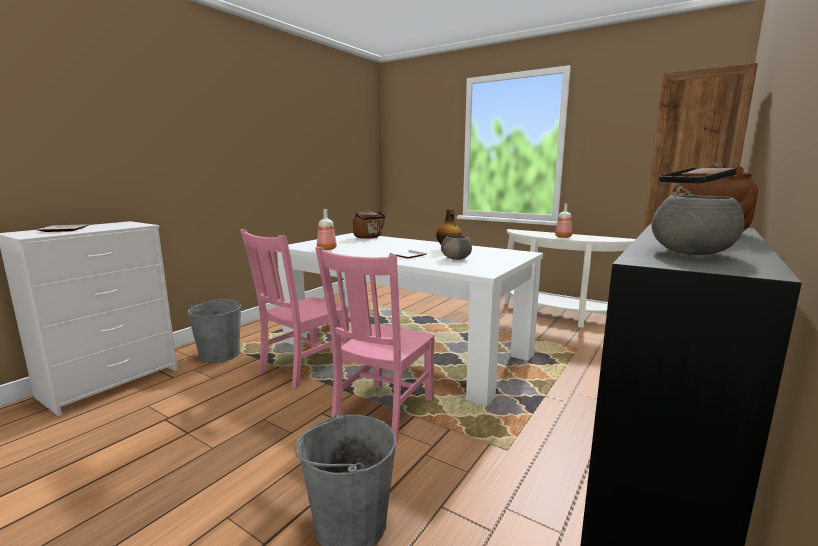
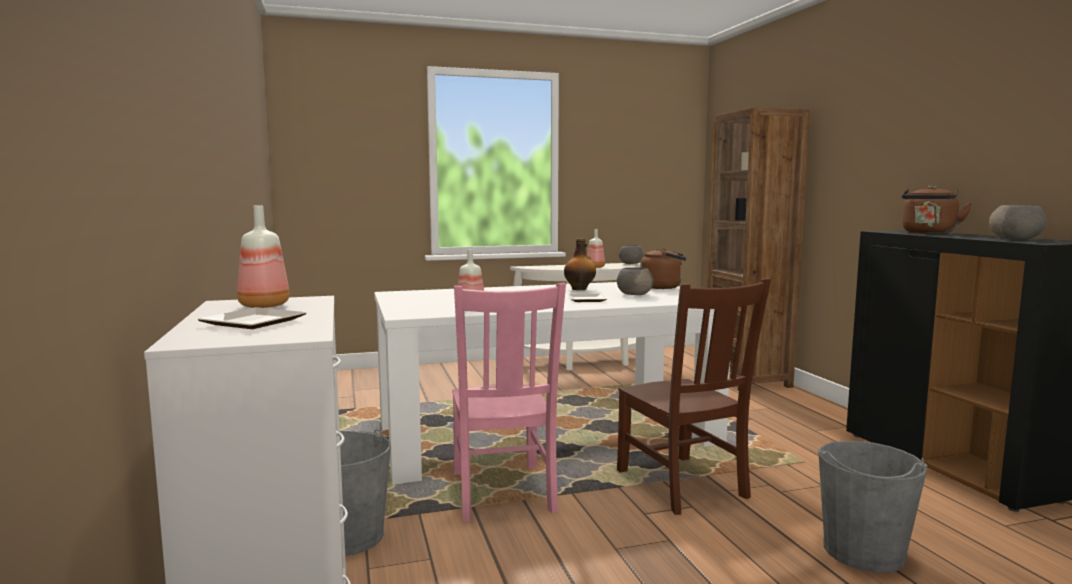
camera: 50 degrees left, 5 degrees down
(115, 225) = (262, 306): none -> bottle
(368, 237) = (434, 292): brown kettle -> brown kettle (663, 287)
(382, 413) = (683, 486): pink chair -> brown chair
(610, 238) = (630, 264): none -> grey bowl

